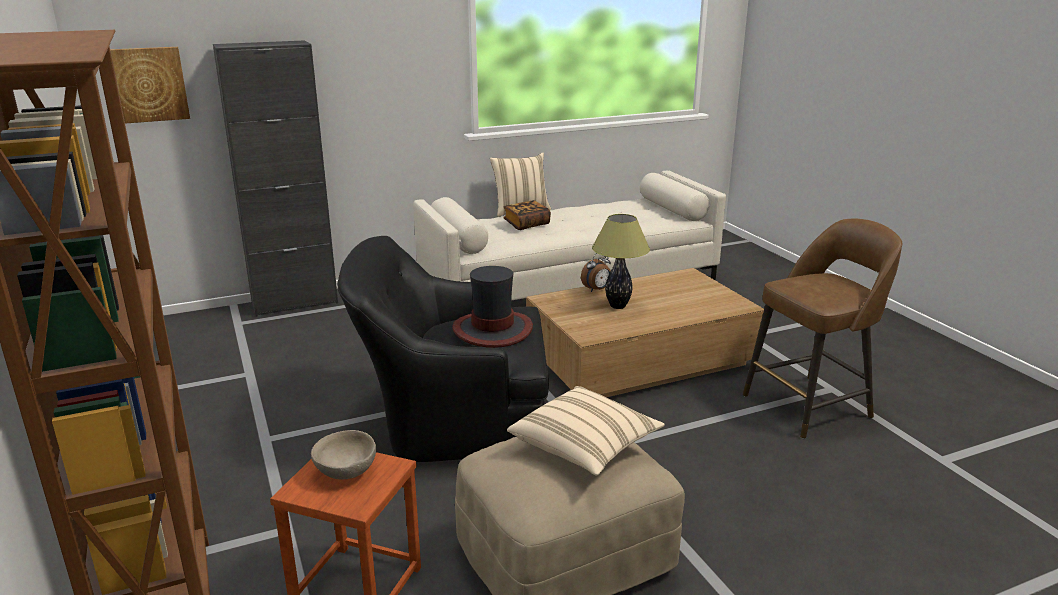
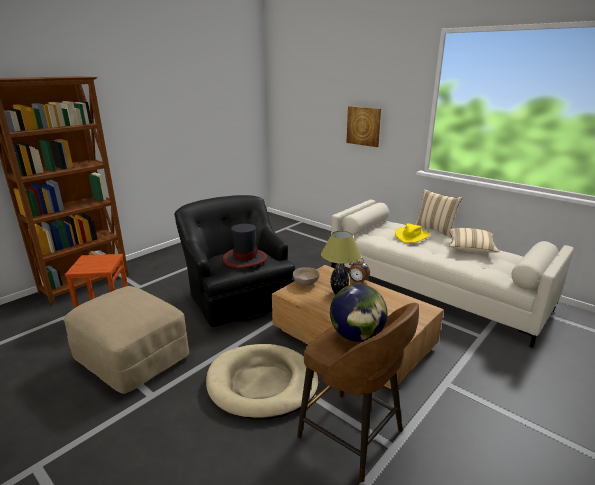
camera: 65 degrees right, 0 degrees up
(145, 84) = (285, 112): picture -> picture (364, 126)
(295, 303) = (316, 231): black cabinet -> none
(345, 471) = (100, 262): beige bowl -> beige bowl (305, 283)
(526, 224) = (411, 236): book -> yellow hat
(585, 447) = (127, 306): beige pillow -> beige pillow (470, 249)
(699, 442) = (262, 384): none -> beige dog bed
(815, 283) = (356, 336): none -> globe

